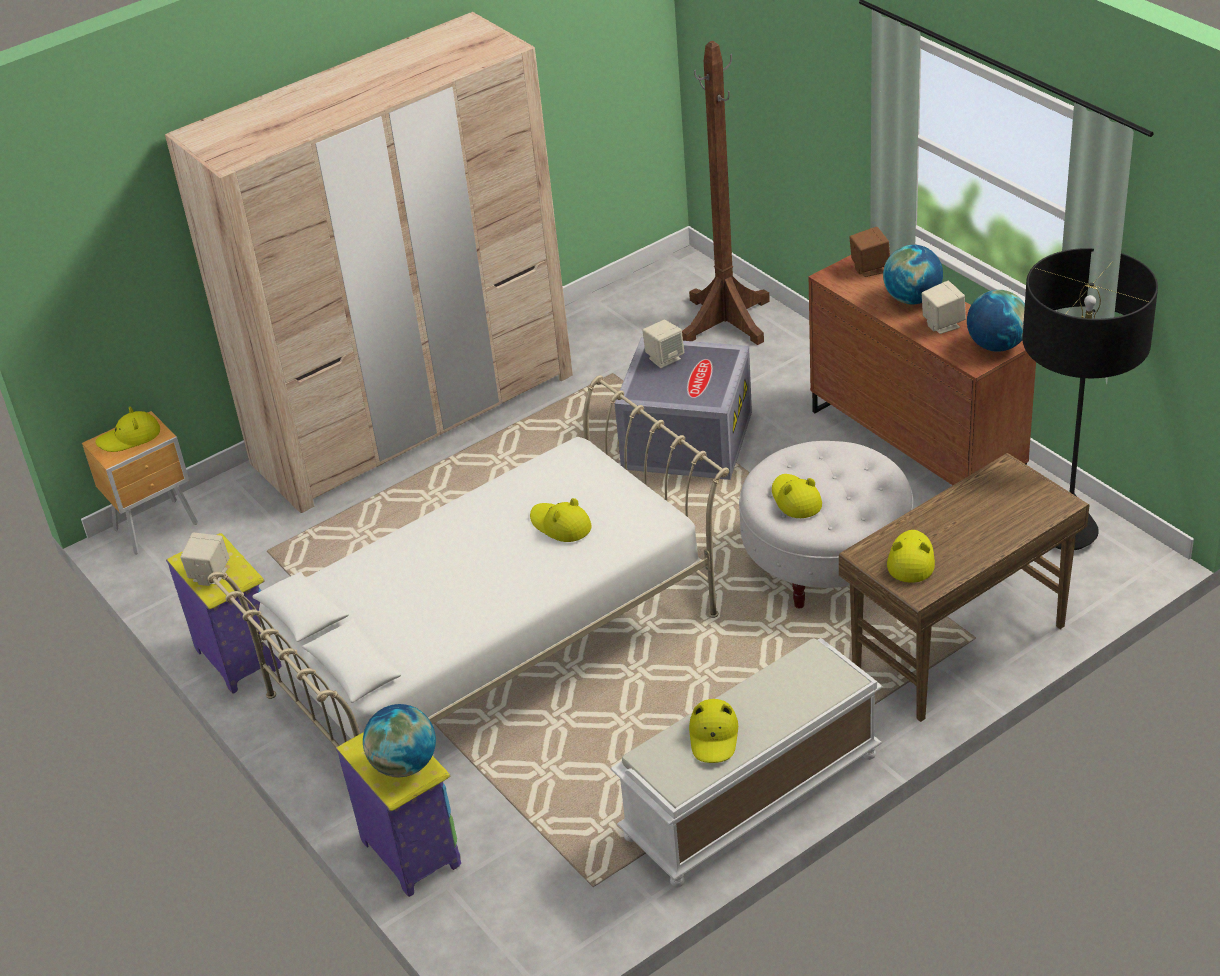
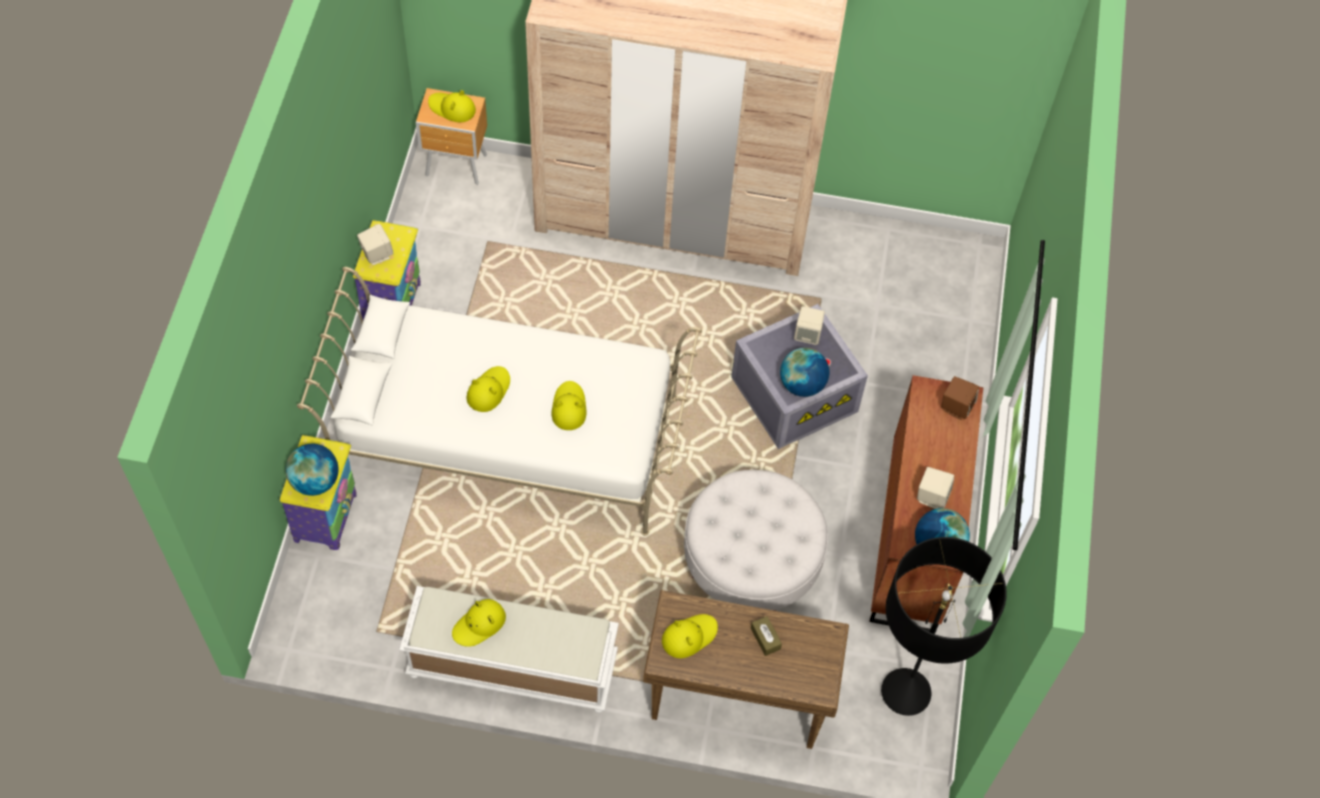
camera: 40 degrees right, 20 degrees up
(726, 320) = (941, 324): brown clothes rack -> none
(795, 499) = (731, 518): yellow hat -> yellow hat (488, 390)
(912, 299) = (944, 458): globe -> globe (802, 384)
(967, 511) = (765, 638): none -> brown tissue box

